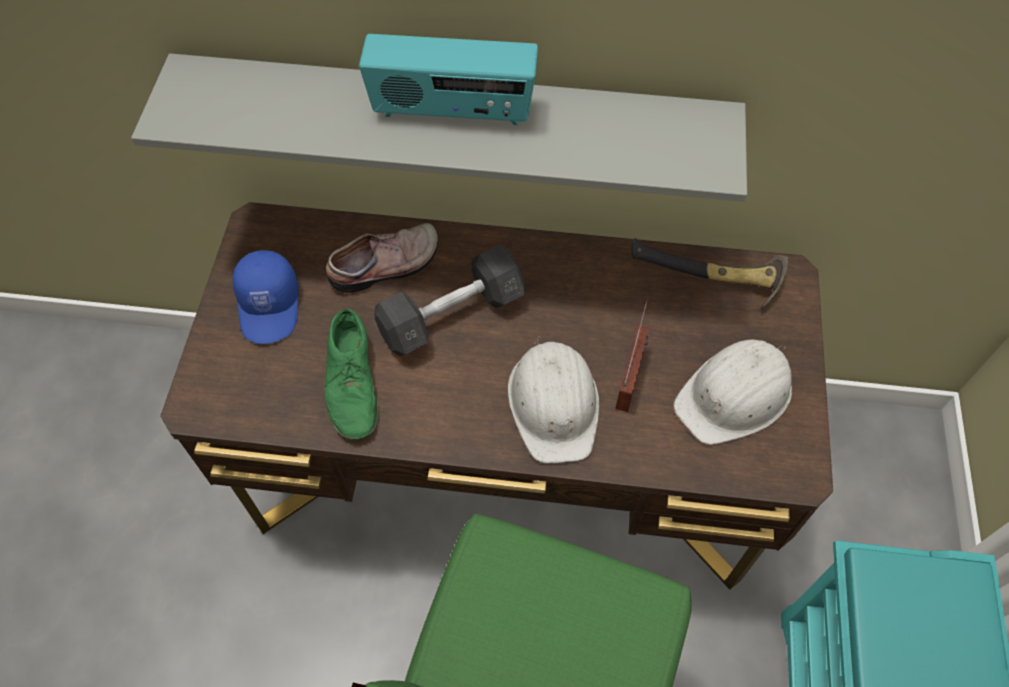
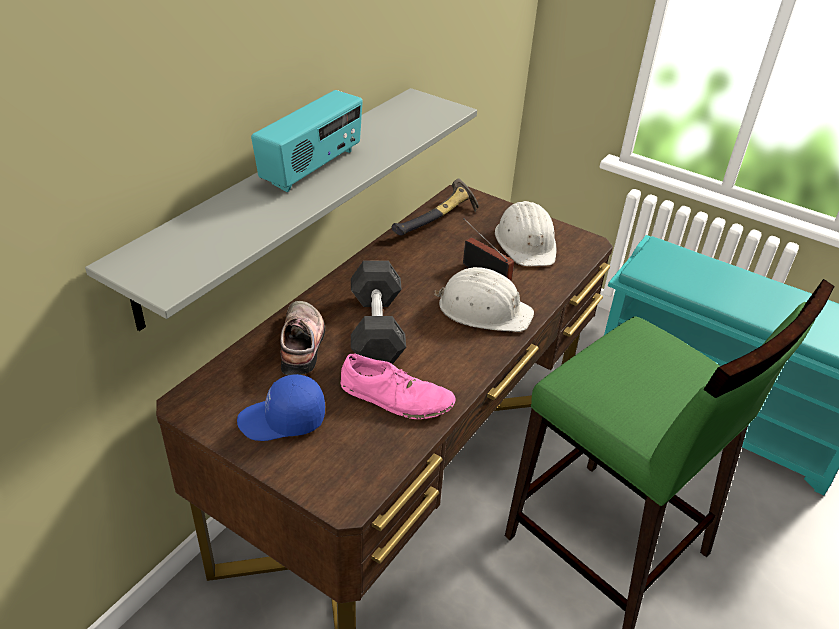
camera: 65 degrees left, 20 degrees down
(270, 306) = (282, 420): blue cap -> blue cap turned 150 degrees clockwise
(352, 383) = (396, 397): green shoe -> pink shoe

